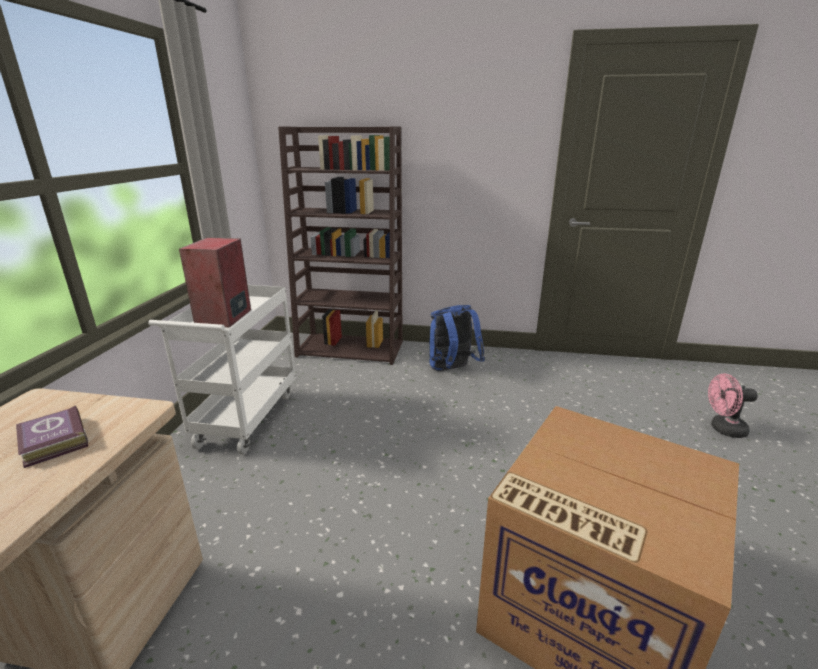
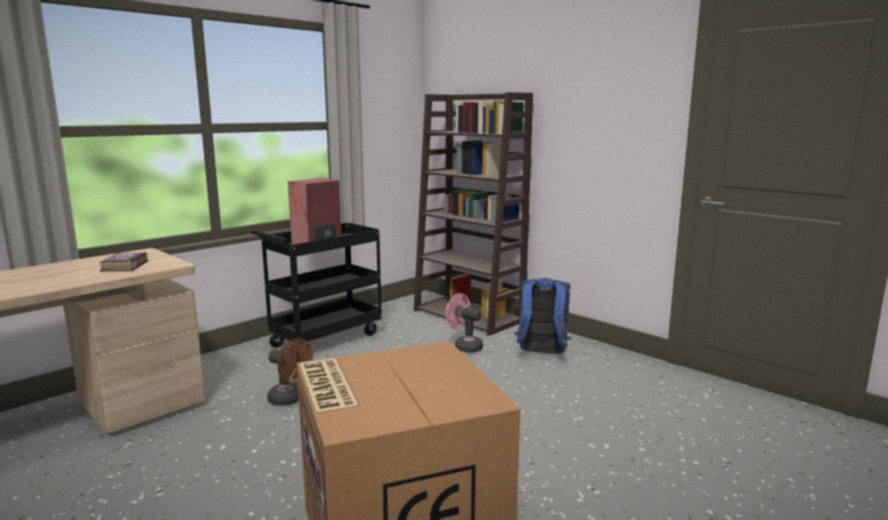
camera: 35 degrees right, 10 degrees down
(246, 421) = (323, 341): white cart -> black cart
(299, 508) = (290, 399): none -> brown fan
(723, 429) = (805, 497): pink fan -> pink fan (464, 346)

